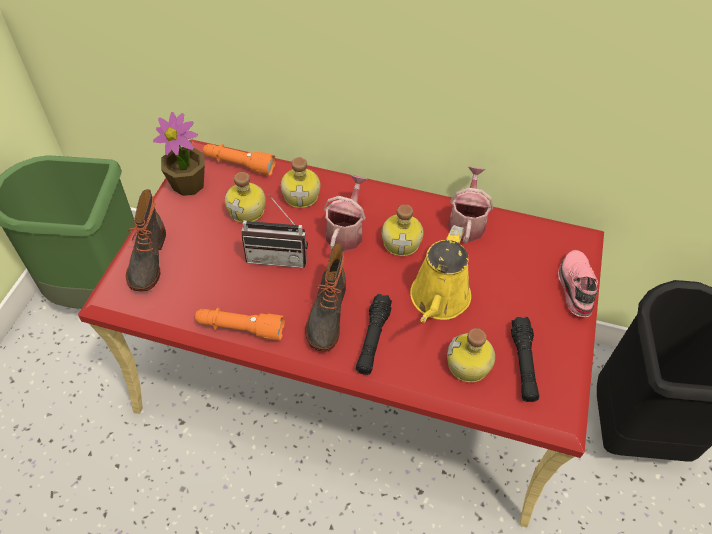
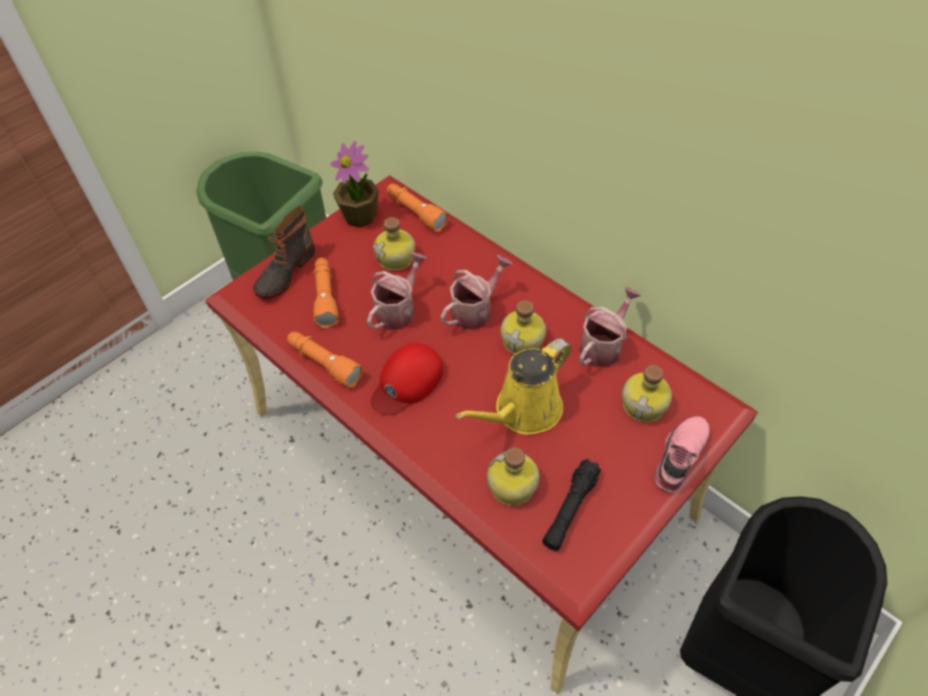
camera: 30 degrees right, 0 degrees up
(203, 268) = (325, 297): none -> orange flashlight
(278, 255) = (398, 310): radio -> watering can
(302, 195) = (455, 261): bottle -> bottle (645, 405)
(326, 315) = (407, 382): boot -> red cap
(373, 339) = (436, 422): black flashlight -> none

